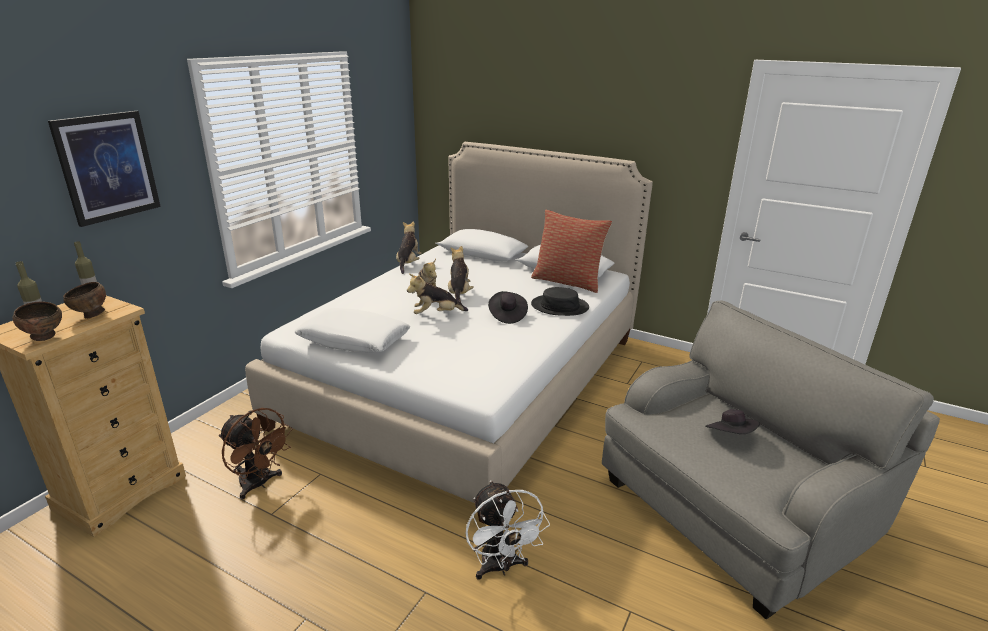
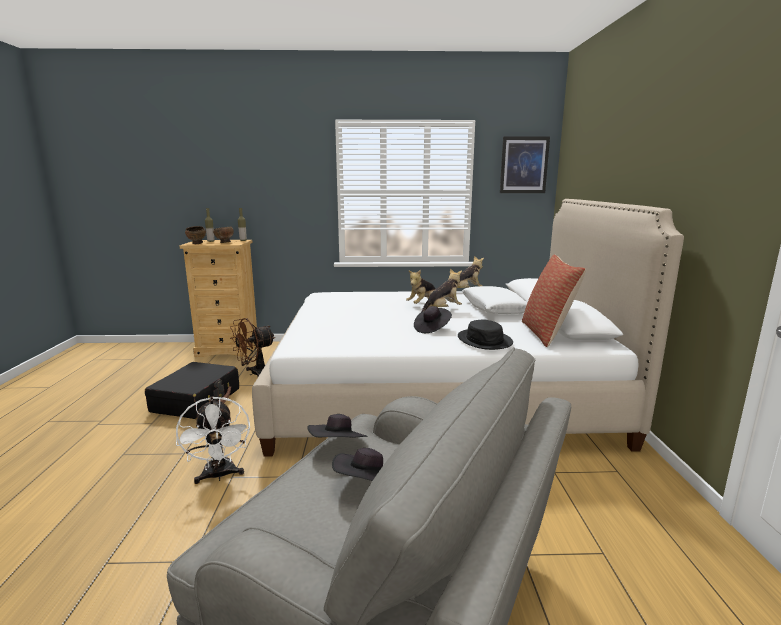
camera: 60 degrees right, 10 degrees down
(107, 167) = (274, 175): picture -> picture (524, 165)
(259, 484) = (255, 373): brown fan -> brown fan turned 45 degrees clockwise
(281, 558) = (197, 400): none -> black suitcase
(354, 340) = (327, 305): white pillow -> white pillow (493, 308)
(436, 314) = (396, 312): plush toy -> none
(501, 567) = (219, 476): white fan -> white fan turned 60 degrees counterclockwise
(669, 433) = (338, 446): none -> black hat

